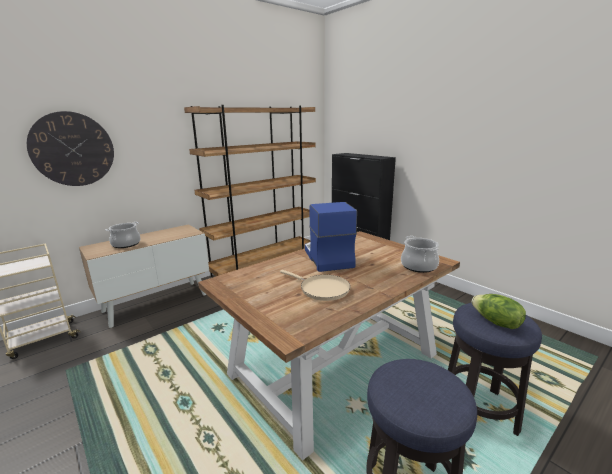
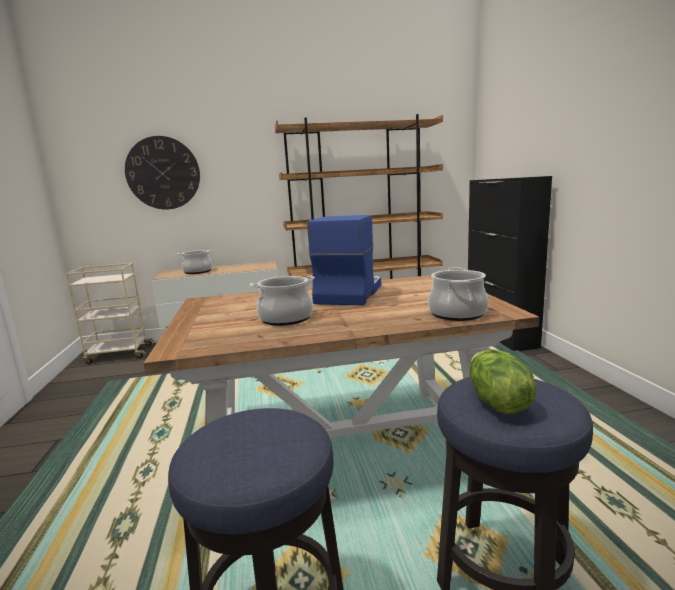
camera: 30 degrees right, 5 degrees down
(321, 289) = (286, 318): beige frying pan -> cooking pot

